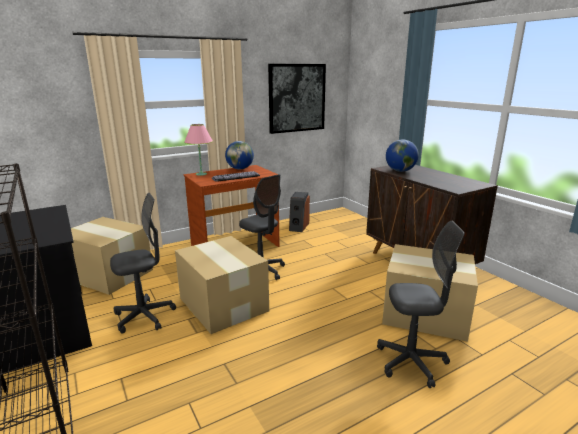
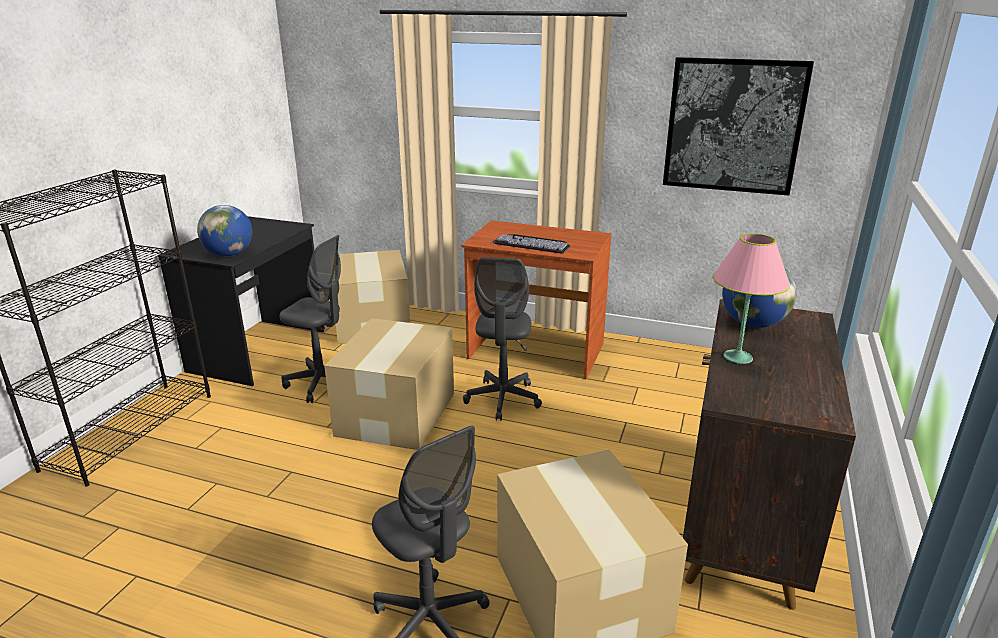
camera: 50 degrees right, 5 degrees up
(201, 174) = (506, 227): pink table lamp -> pink table lamp (737, 357)
(240, 169) = (570, 233): globe -> globe (229, 255)
(298, 226) = (672, 363): speaker -> none

